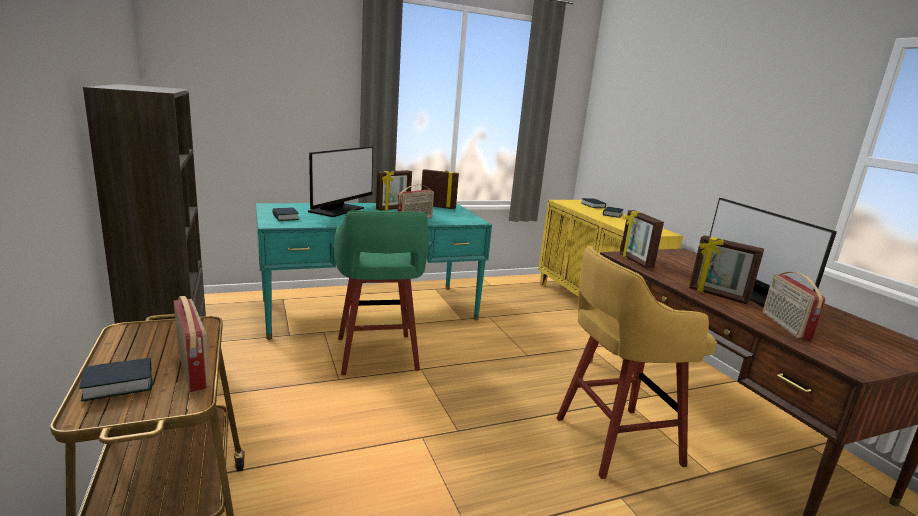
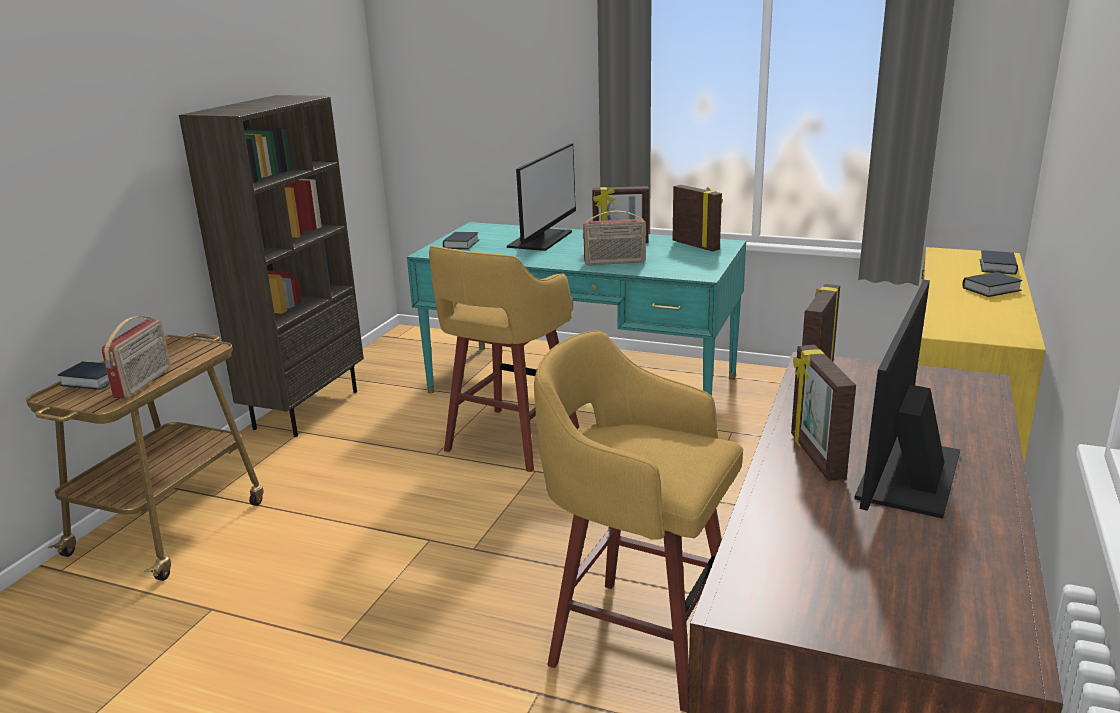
camera: 45 degrees right, 5 degrees up
(337, 210) = (541, 239): monitor -> monitor turned 45 degrees counterclockwise
(377, 355) = (510, 441): green stool -> yellow stool
(784, 326) = (803, 526): radio -> none

